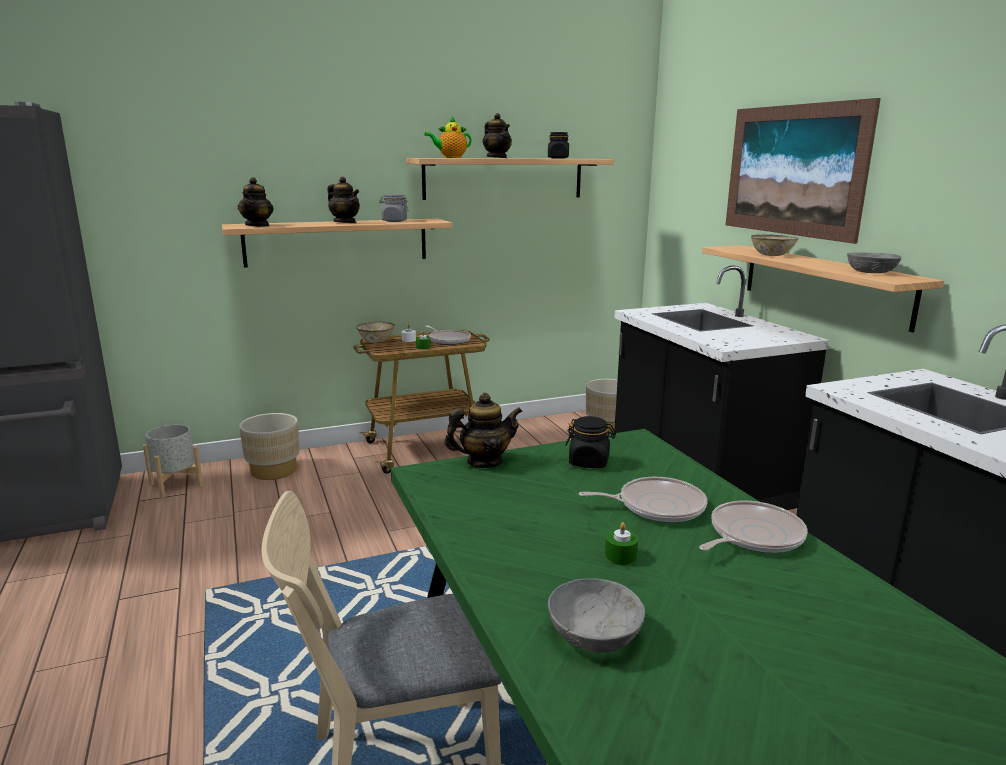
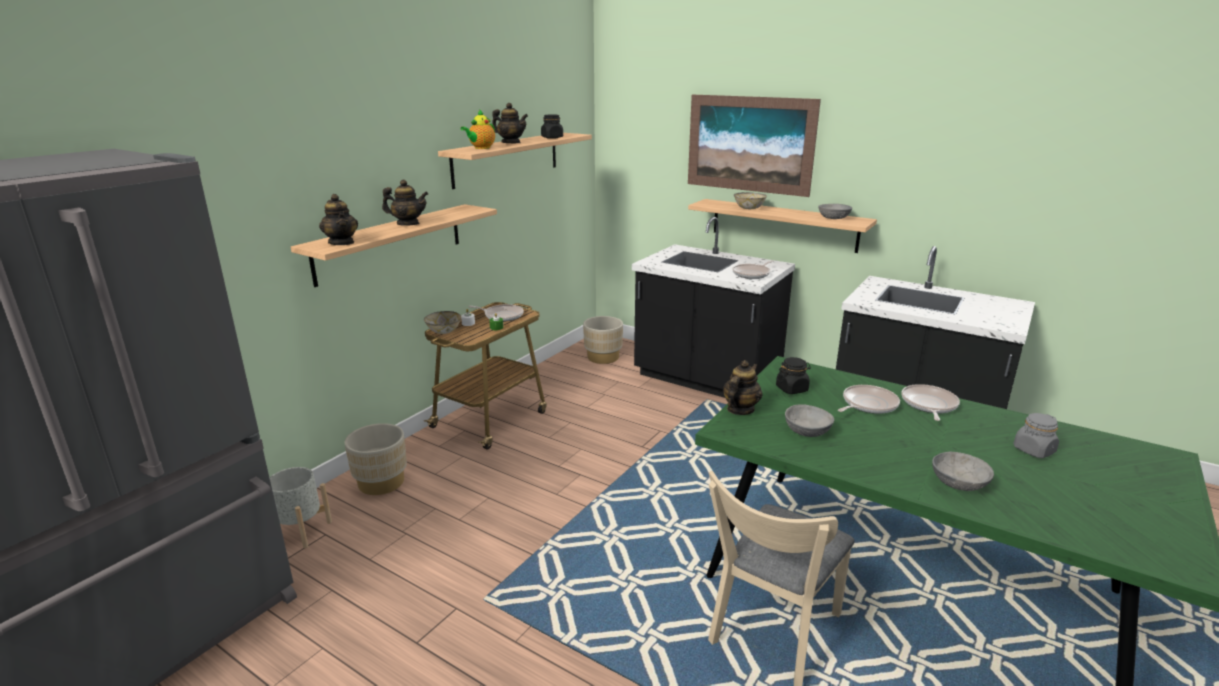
camera: 35 degrees left, 5 degrees up
(394, 221) = (444, 215): grey jar -> grey jar (1033, 450)
(513, 505) = (806, 431): none -> grey bowl
(620, 556) = (901, 439): green candle -> none
(741, 339) = (752, 274): none -> frying pan

